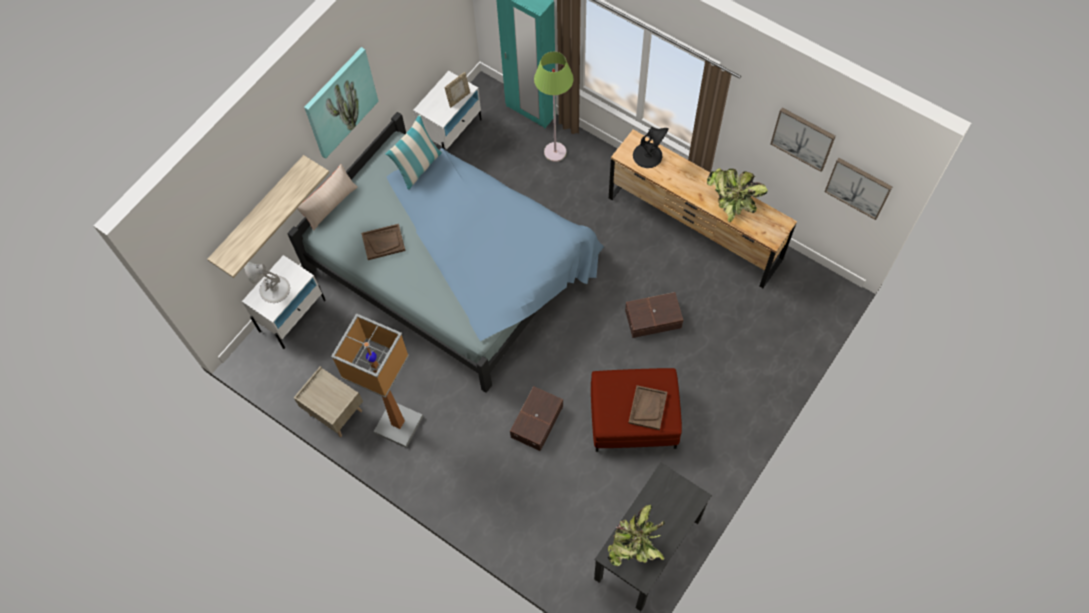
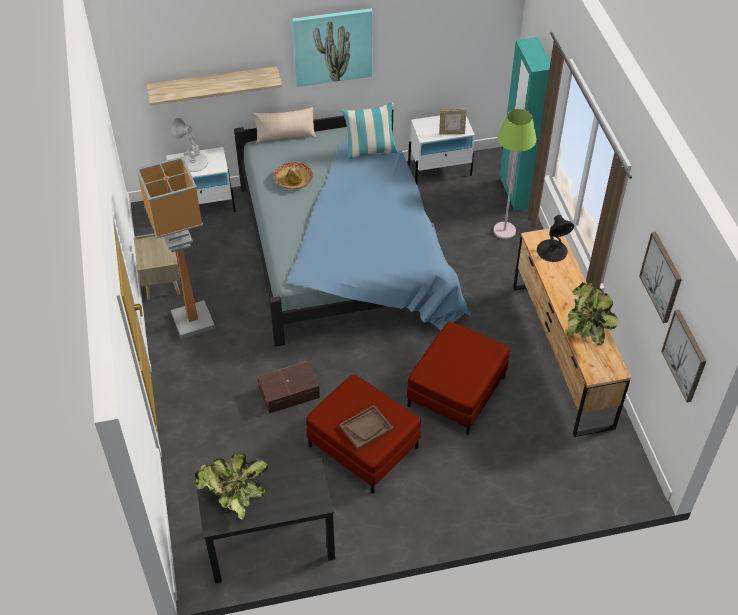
camera: 40 degrees right, 15 degrees down
(383, 242) = (293, 179): brown tray -> hat
(653, 319) = (456, 392): brown storage box -> red ottoman

